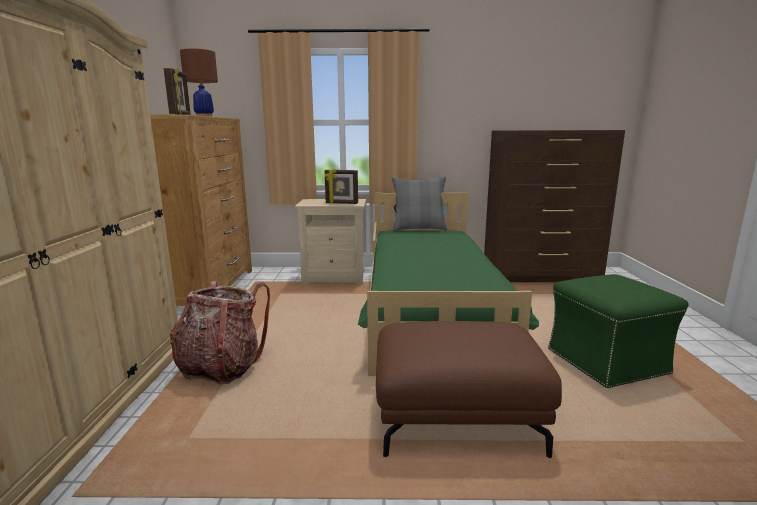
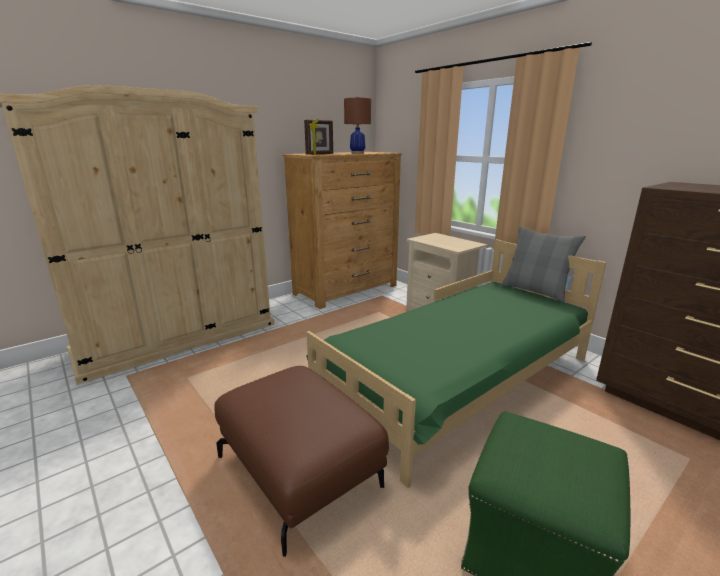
camera: 50 degrees right, 5 degrees up
(222, 367) = (263, 347): backpack -> none
(341, 203) = (448, 244): picture frame -> none

